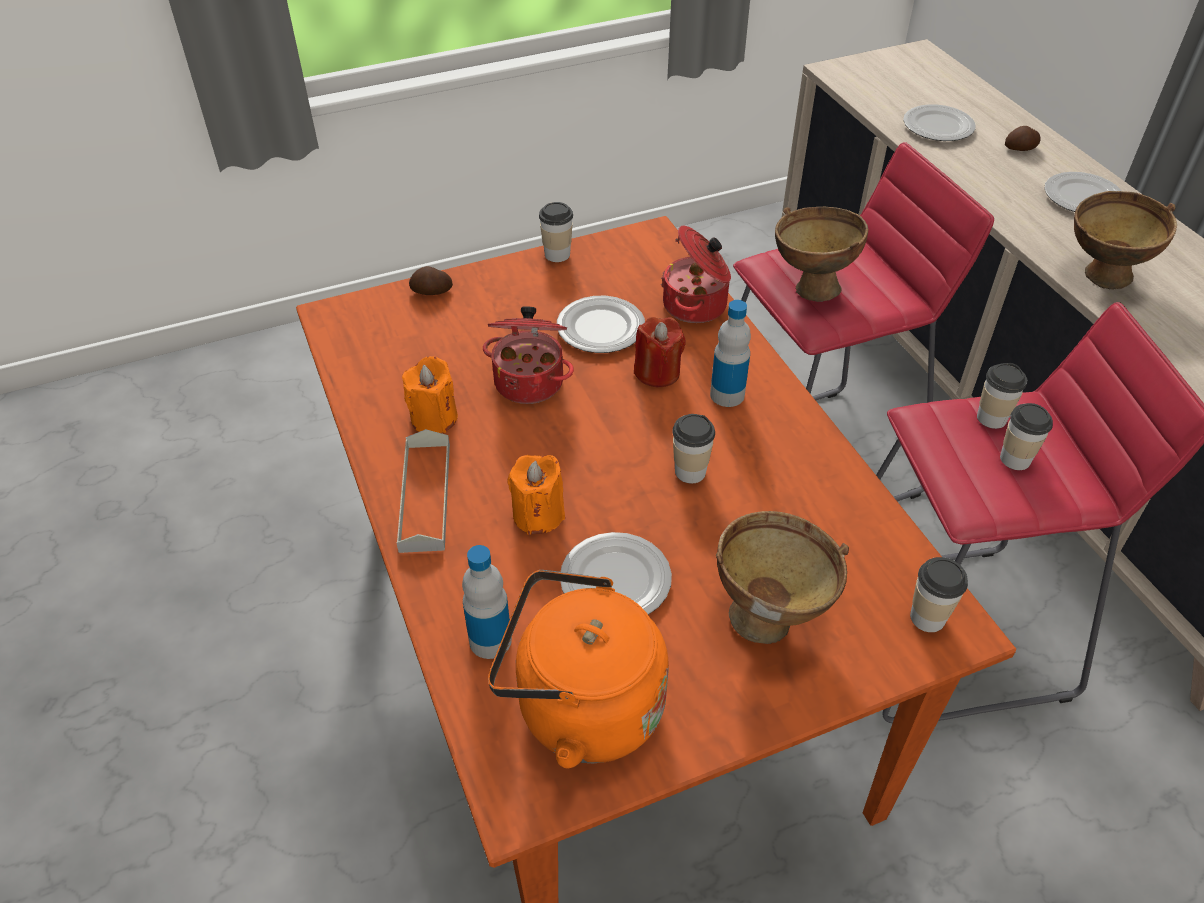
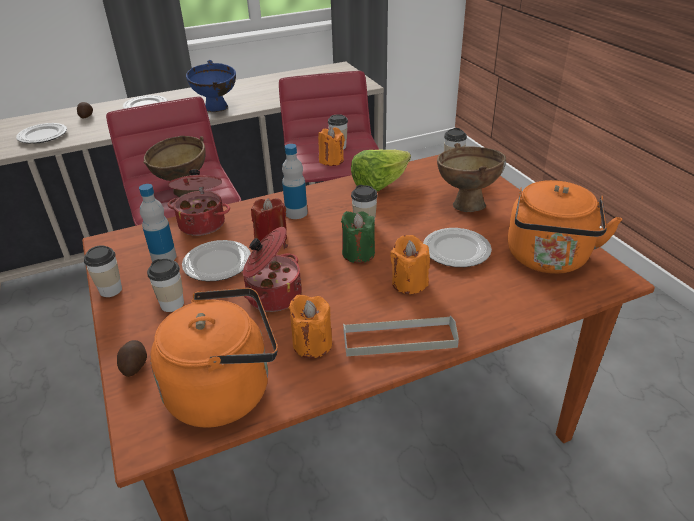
camera: 90 degrees left, 10 degrees down
(380, 356) = (226, 390): none -> orange kettle
(490, 640) = (517, 296): bottle -> bottle (164, 257)
(615, 462) = (358, 253): none -> green candle
(828, 496) = (379, 184): none -> lettuce
(952, 448) = (331, 160): none -> orange candle
(991, 418) = (310, 149): cup -> cup (172, 304)
(1099, 278) = (217, 109): brown bowl -> blue bowl

